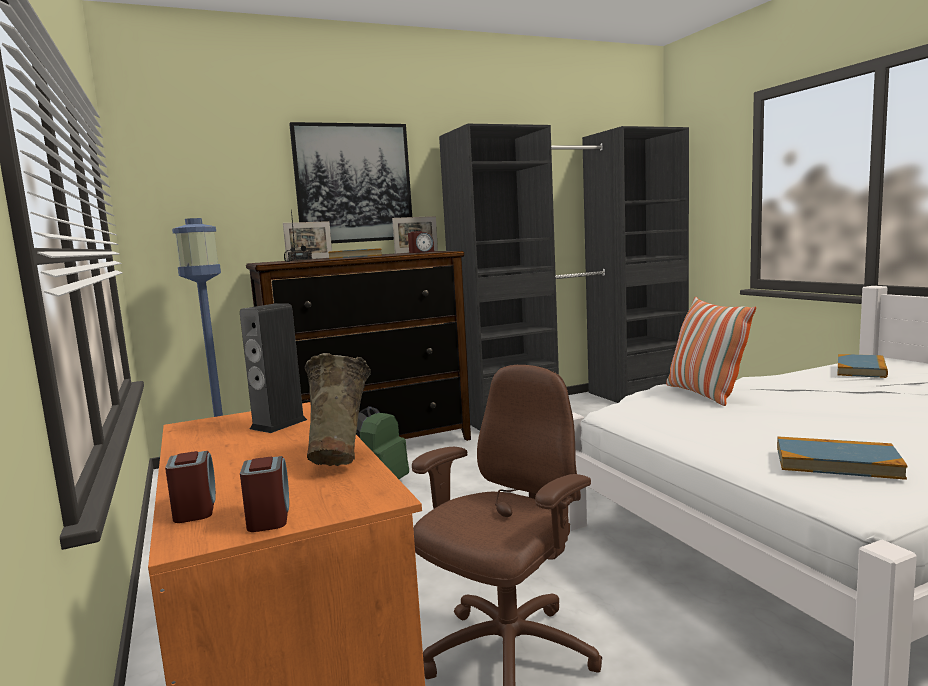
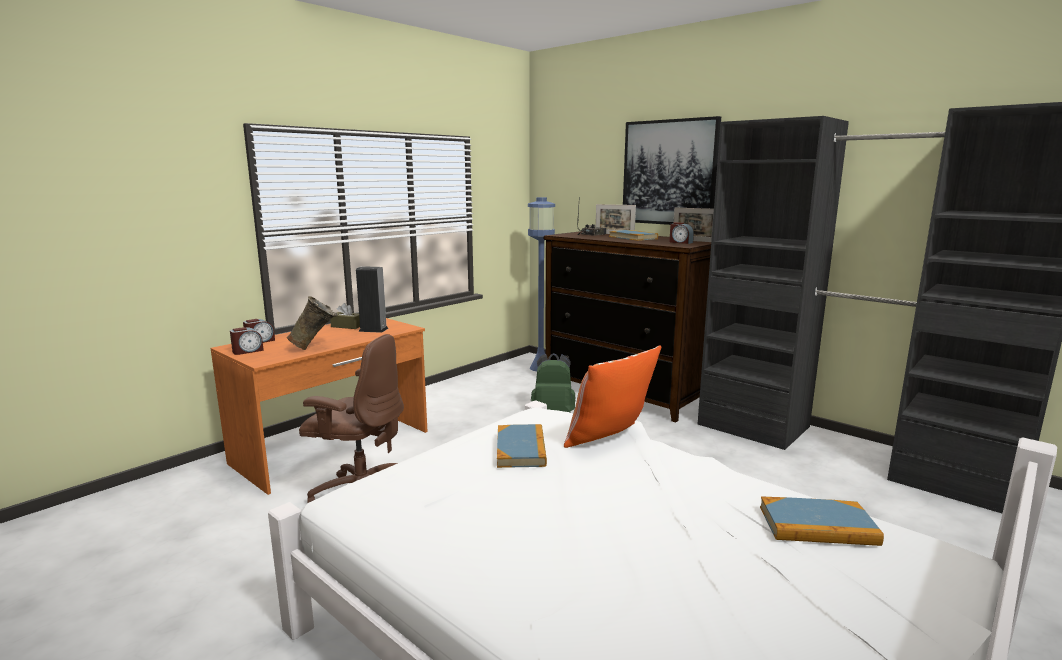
camera: 65 degrees right, 5 degrees up
(214, 440) = (347, 326): none -> brown tissue box
(836, 462) = (415, 490): book -> book (521, 449)

